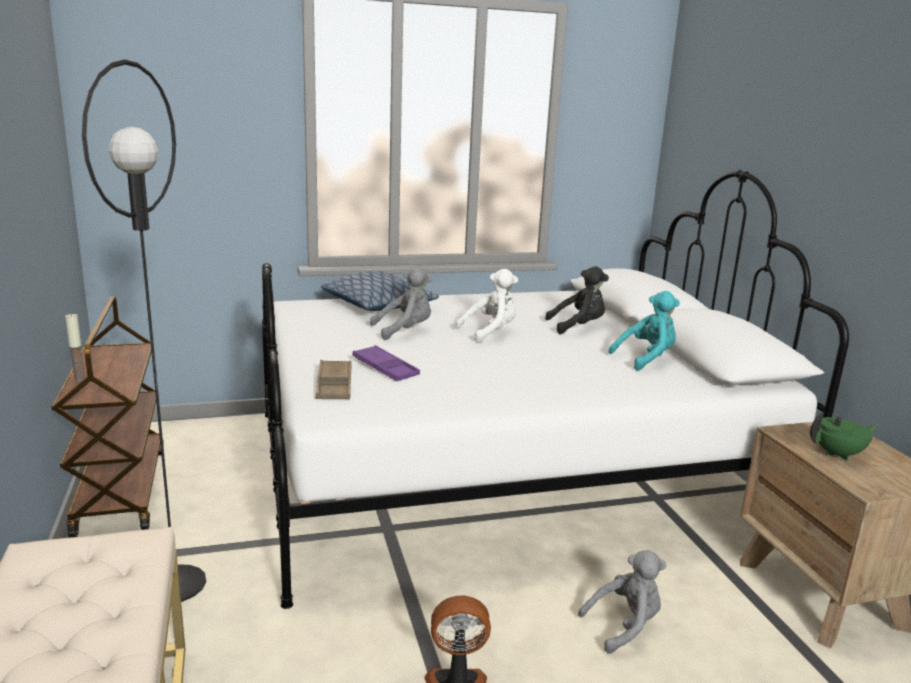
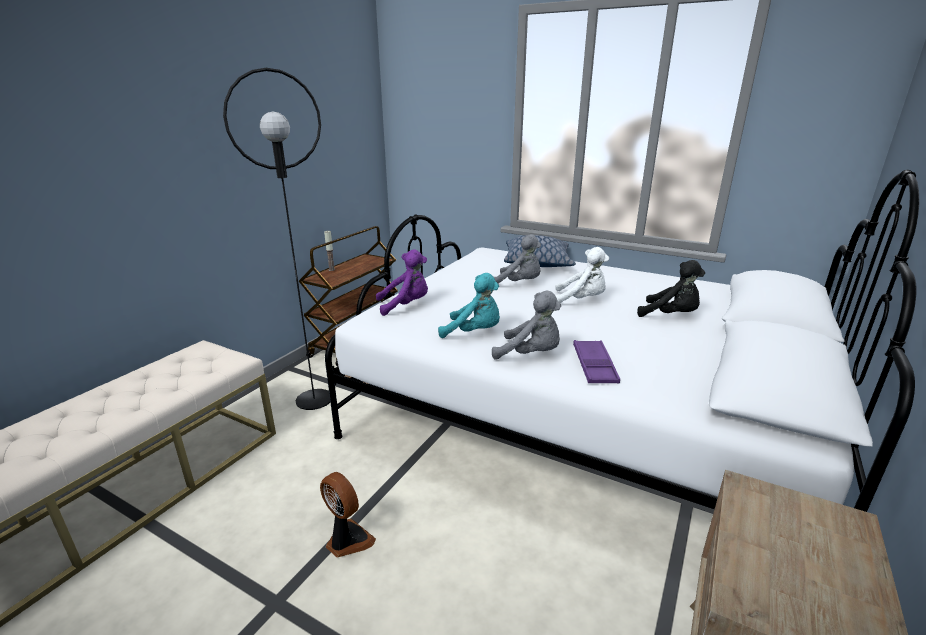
camera: 45 degrees right, 5 degrees up
(334, 385) = (405, 305): brown tray -> purple plush toy
(385, 368) = (455, 304): purple tray -> purple tray (594, 366)
(624, 626) = (506, 580): grey plush toy -> grey plush toy (530, 354)
(646, 359) = (683, 360): turquoise plush toy -> turquoise plush toy (474, 333)
(838, 454) = (779, 544): green teapot -> none

